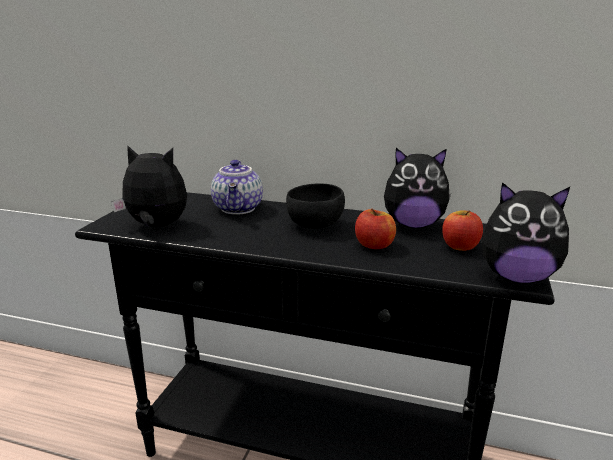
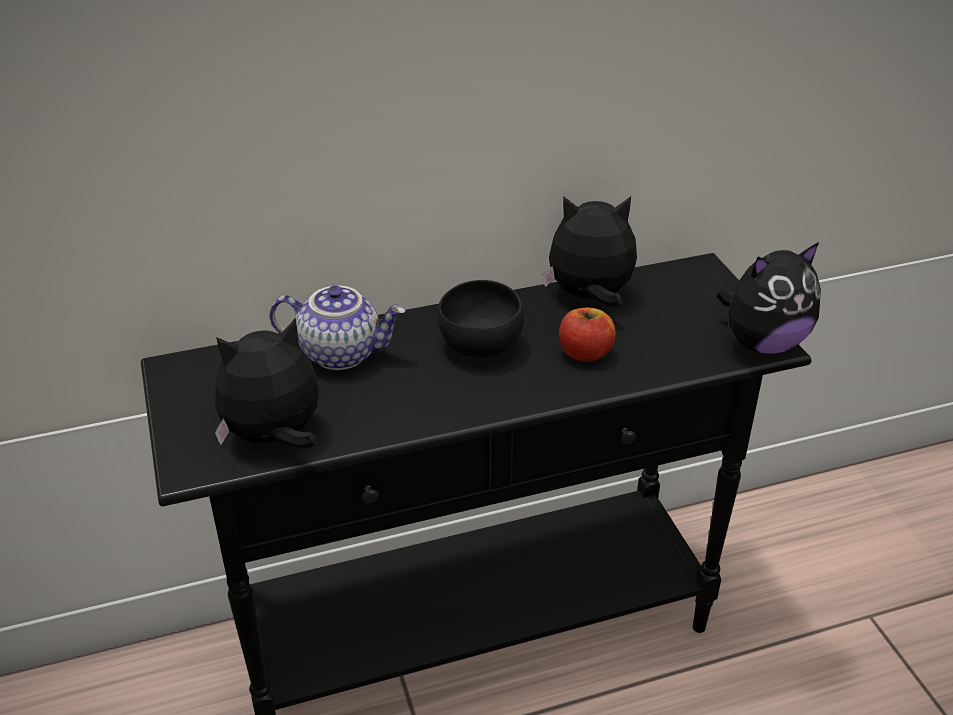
camera: 35 degrees left, 15 degrees up
(239, 209) = (342, 352): teapot -> teapot turned 45 degrees counterclockwise
(413, 225) = (590, 297): plush toy -> plush toy turned 150 degrees counterclockwise
(460, 246) = (672, 316): apple -> none

